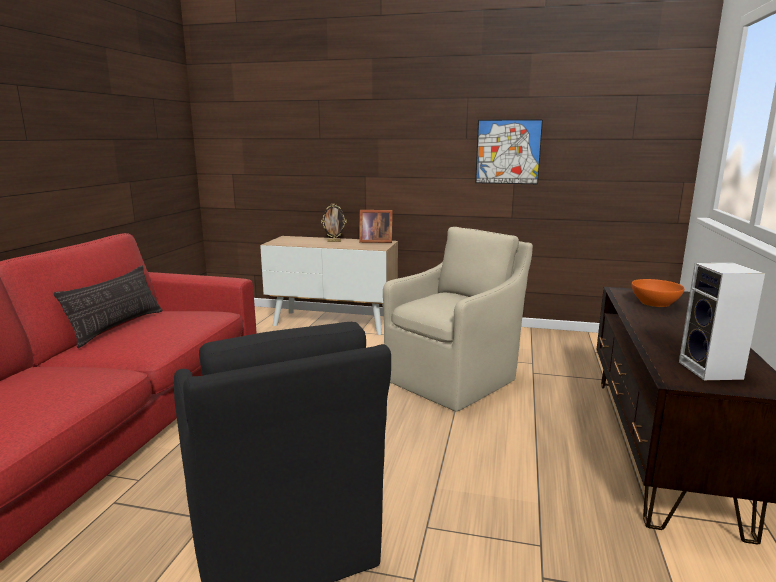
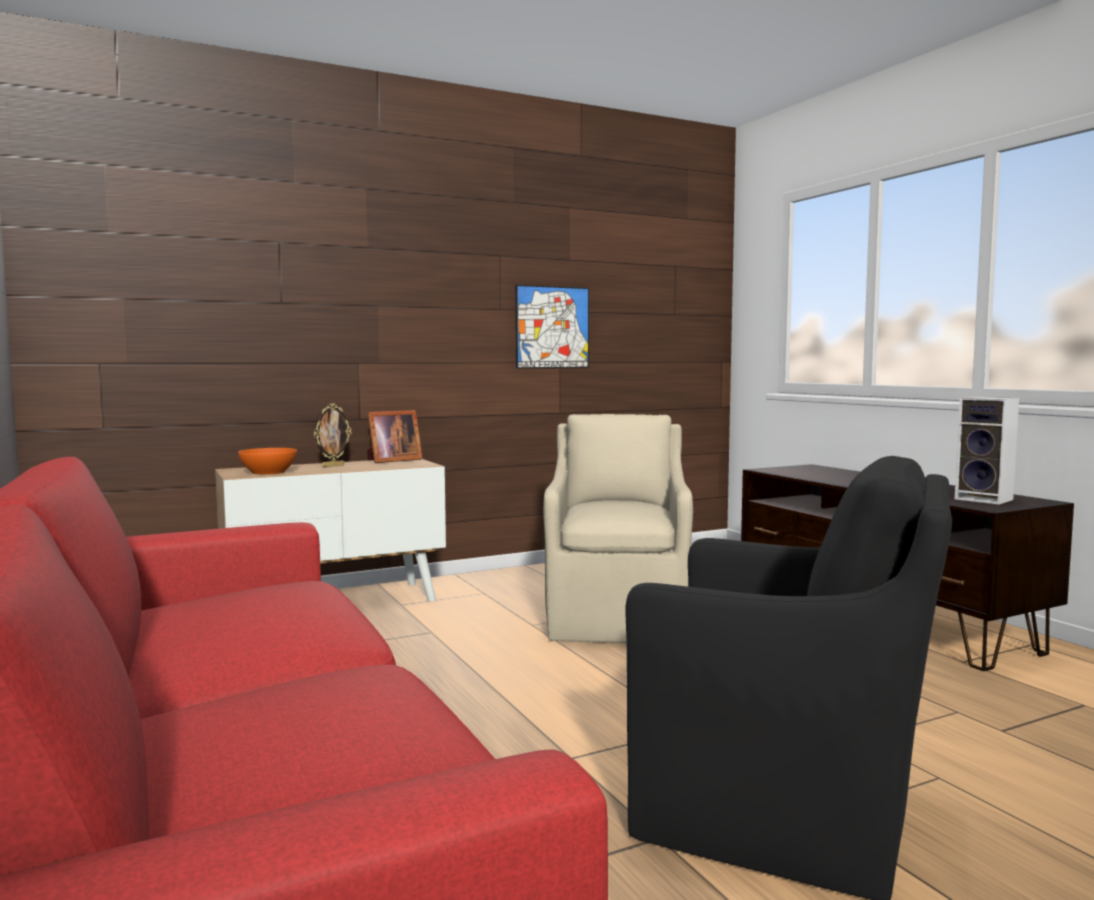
camera: 40 degrees left, 10 degrees down
(117, 327) = (151, 636): pillow -> none
(655, 303) = (817, 473): orange bowl -> orange bowl (268, 472)

